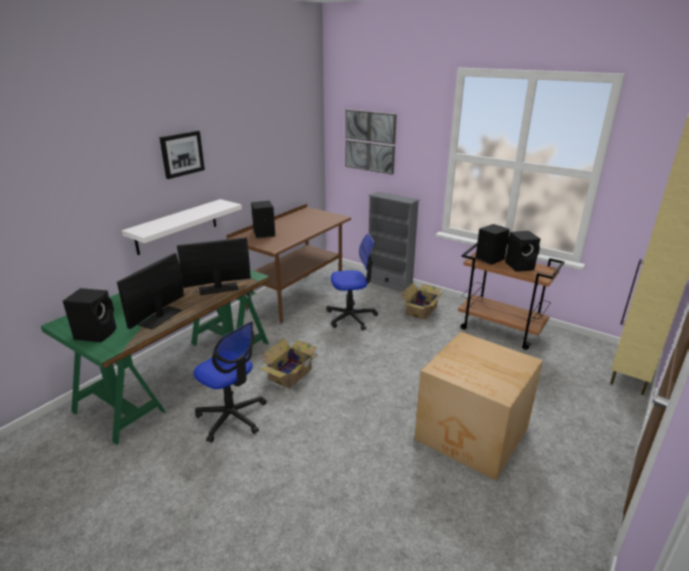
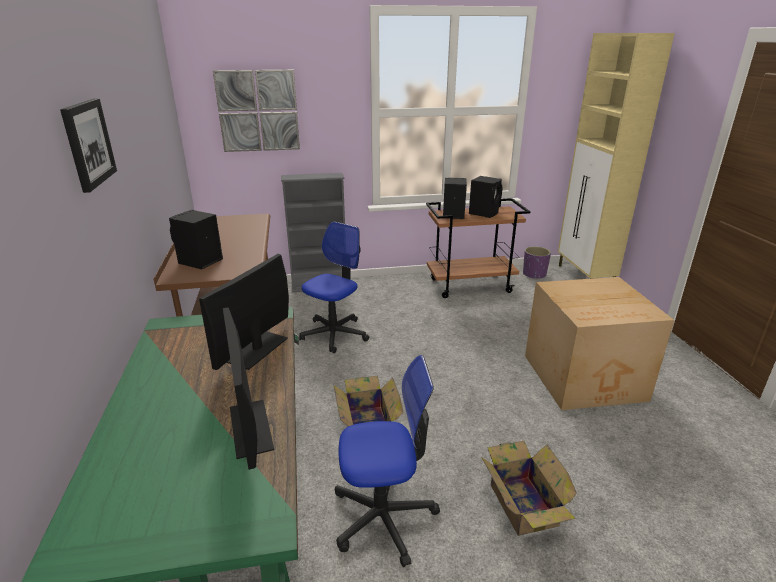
camera: 45 degrees left, 0 degrees up
(97, 333) = (187, 517): black speaker -> none
(177, 226) = (110, 280): white shelf -> none
(422, 310) = (388, 297): cardboard box -> cardboard box (522, 502)
(578, 347) = (534, 274): none -> purple planter

